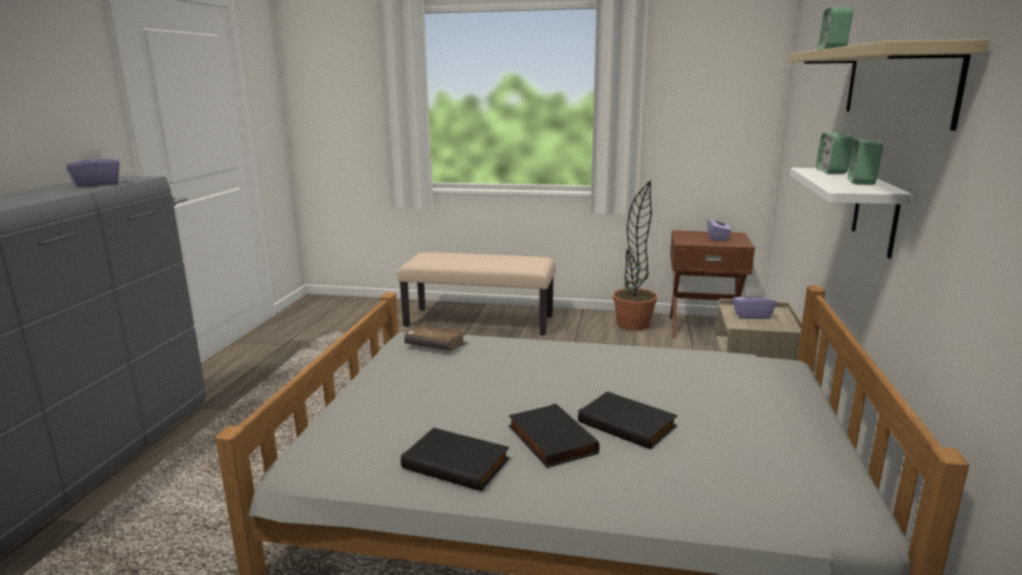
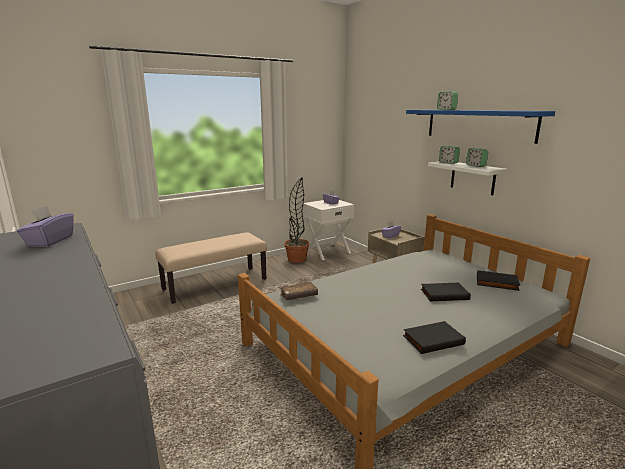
camera: 45 degrees left, 0 degrees up
(549, 440) = (437, 313): black book -> black book (496, 283)
(703, 328) = (327, 251): brown nightstand -> white nightstand
(896, 83) = (478, 124): beige shelf -> blue shelf

